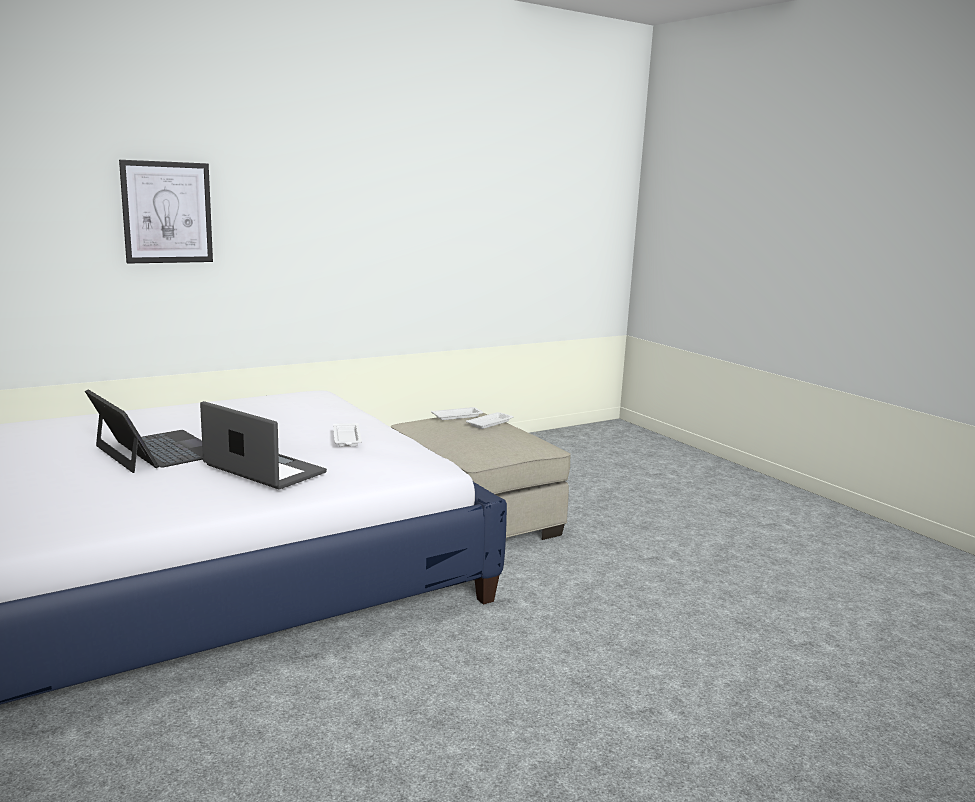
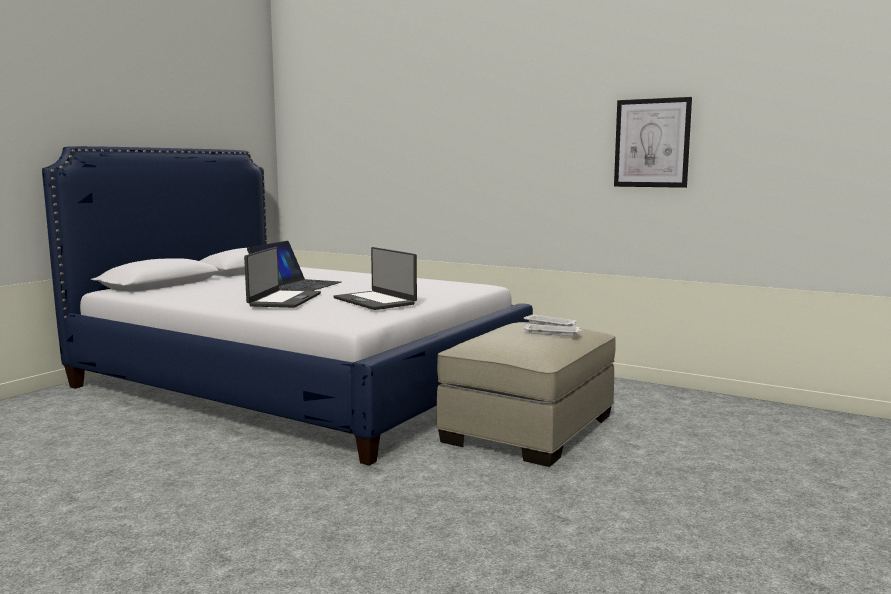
camera: 65 degrees right, 5 degrees down
(167, 212) = (440, 137): picture -> picture (652, 143)
(347, 439) = (375, 301): white tray -> laptop

